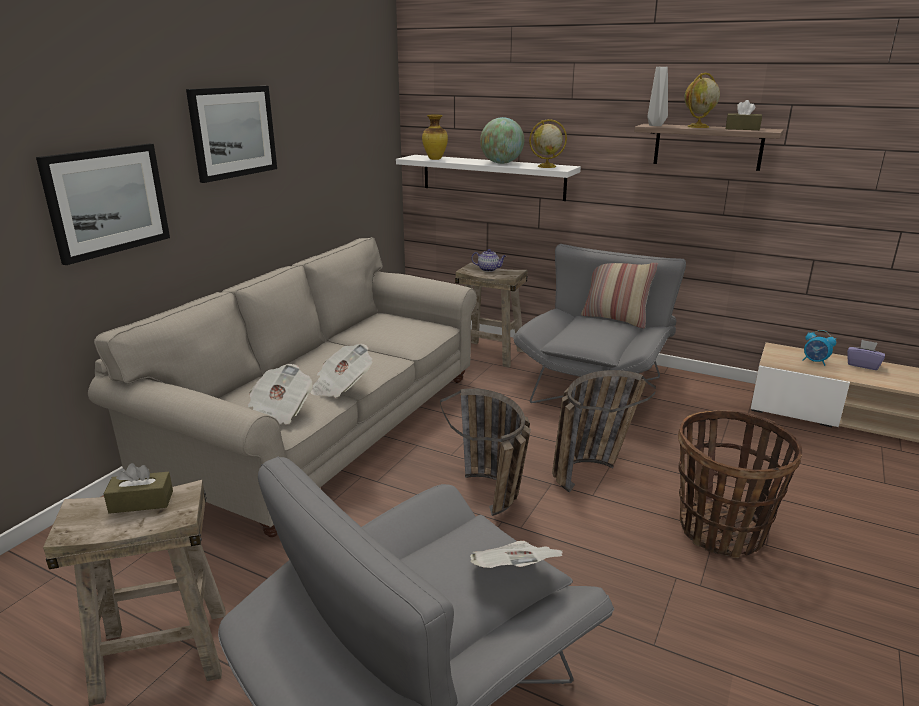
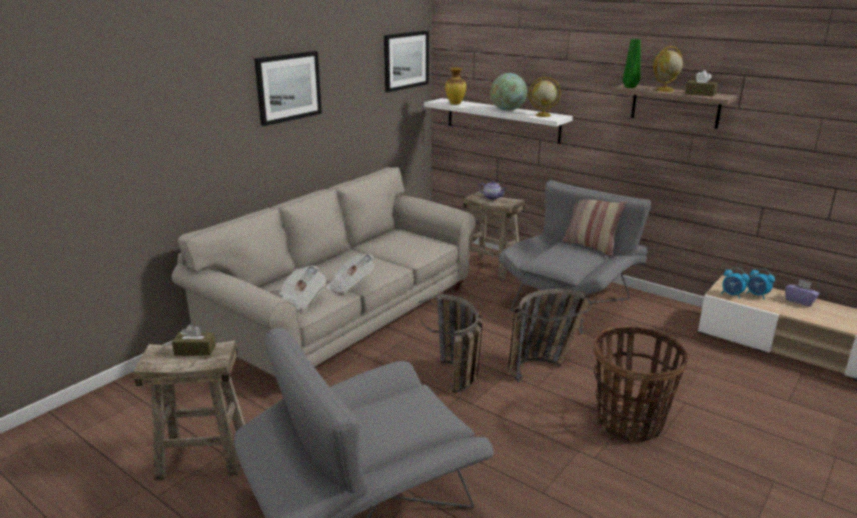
camera: 10 degrees right, 0 degrees up
(107, 201) = (193, 141): picture -> picture (405, 60)
(514, 574) = (431, 423): newspaper -> none
(656, 125) = (630, 87): grey vase -> green vase
(788, 363) = (732, 295): none -> alarm clock

